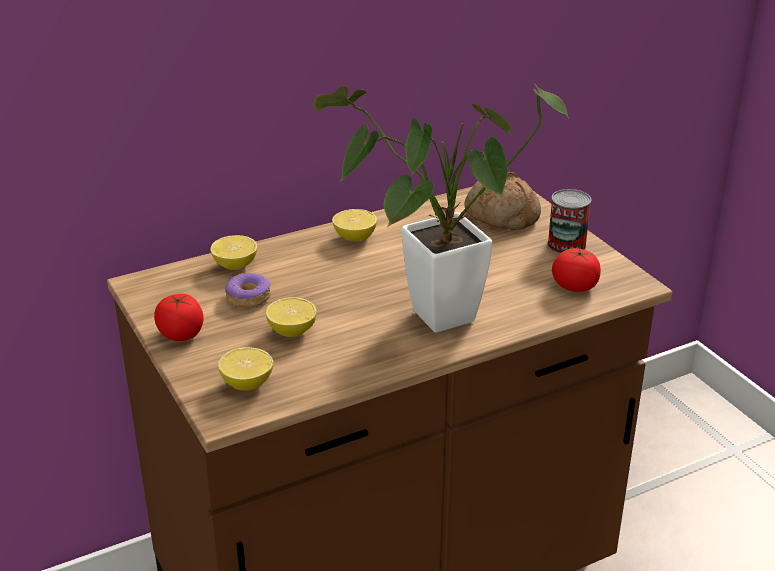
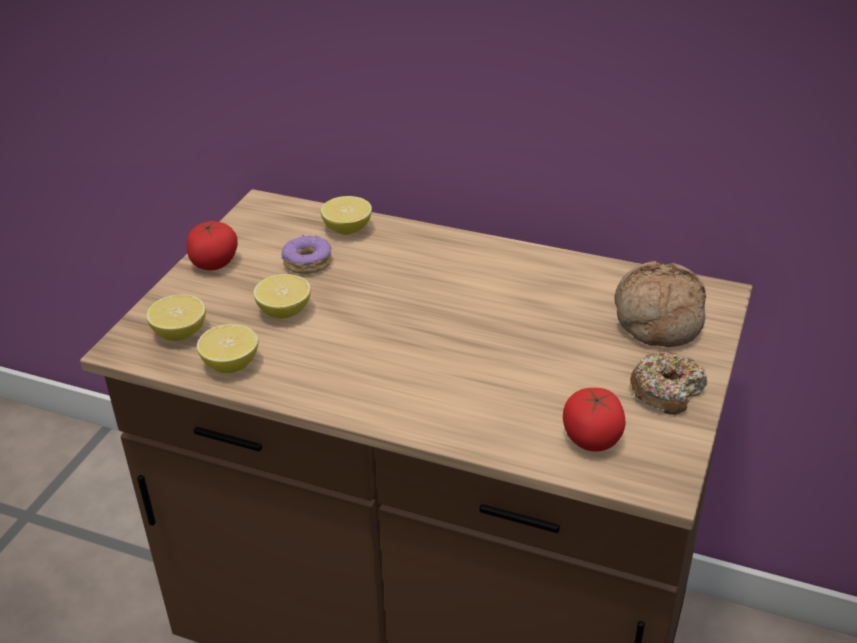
camera: 50 degrees right, 5 degrees up
(355, 237) = (480, 260): lemon -> lemon (230, 364)
(429, 320) = (399, 376): potted plant -> none
(566, 245) = (666, 391): can -> donut

